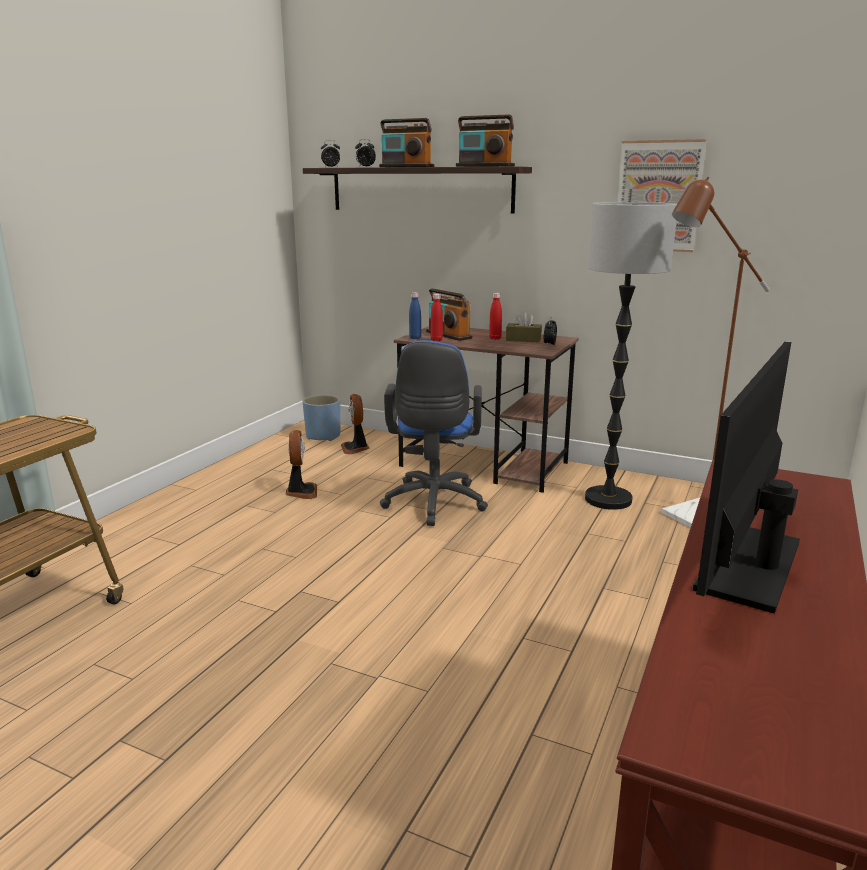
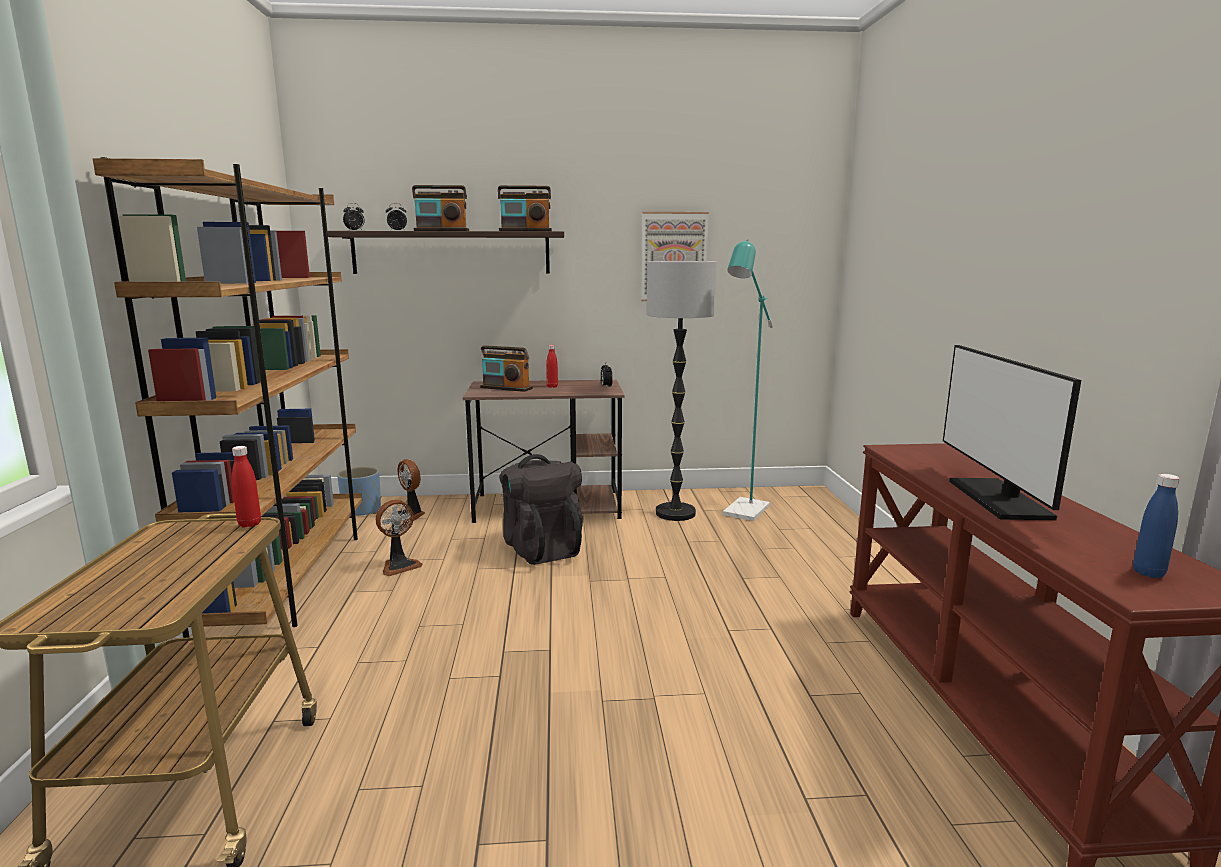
camera: 30 degrees left, 5 degrees down
(217, 482) = (290, 578): none -> brown bookcase
(301, 492) = (399, 566): fan -> fan turned 90 degrees clockwise
(415, 338) = (480, 393): blue bottle -> blue bottle (1148, 573)
(433, 504) = (541, 548): blue office chair -> black backpack
(436, 340) = (503, 393): red bottle -> red bottle (249, 524)
(523, 339) = (577, 385): brown tissue box -> none
(688, 517) = (743, 513): brown floor lamp -> turquoise floor lamp

